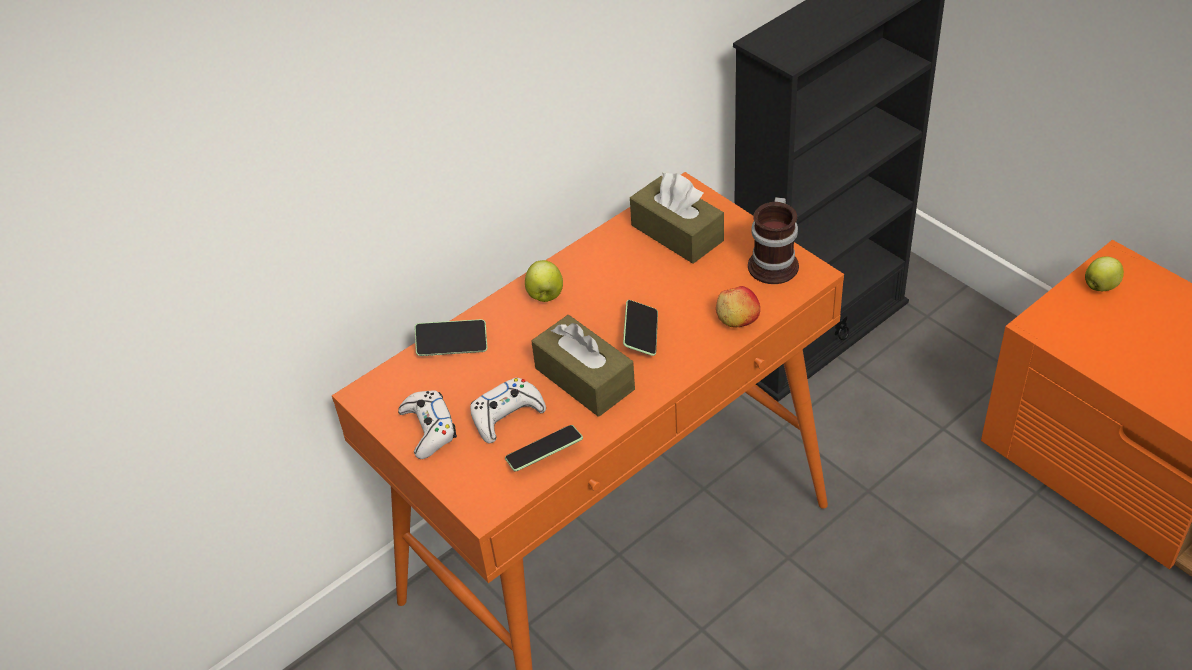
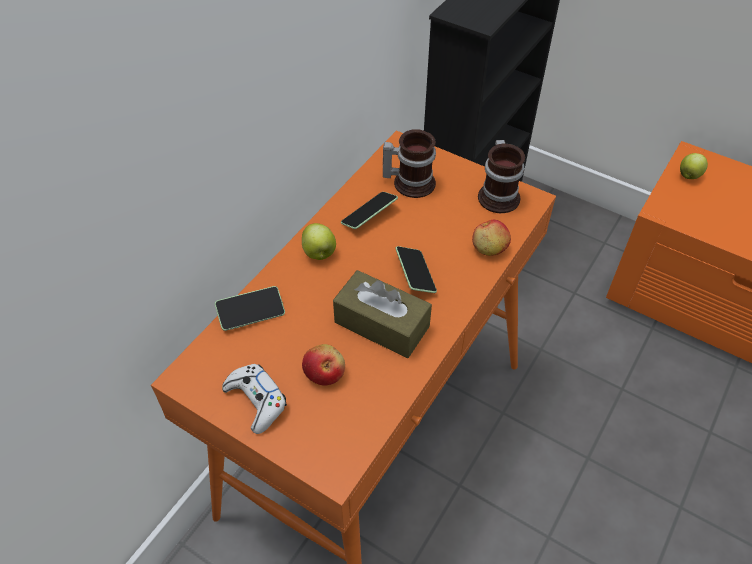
camera: 20 degrees left, 5 degrees up
(506, 415) = (324, 373): white game controller -> apple
(544, 455) = (373, 405): phone -> phone (369, 216)
(677, 233) = (410, 182): brown tissue box -> mug

